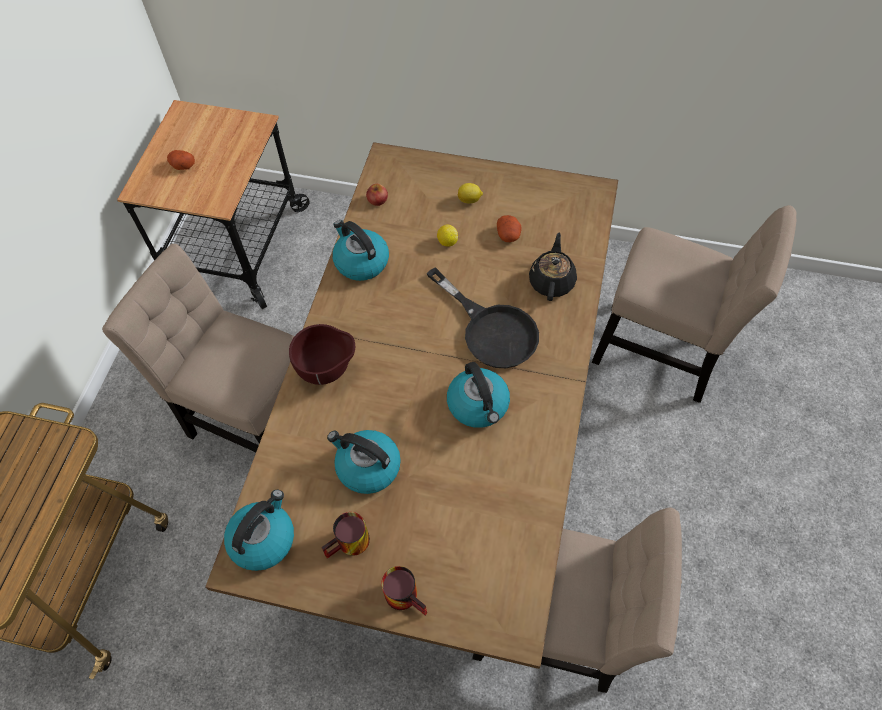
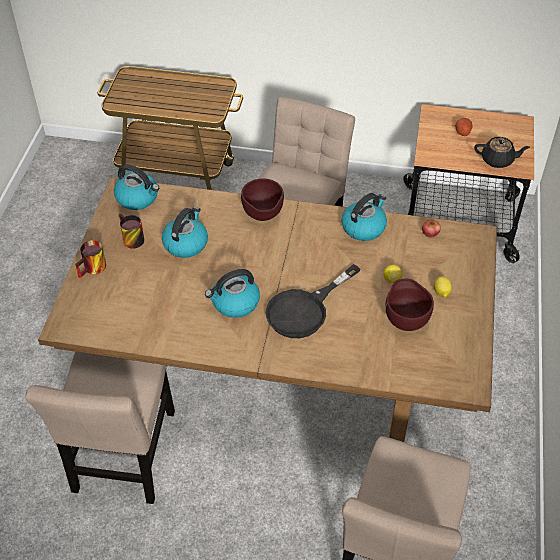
camera: 85 degrees right, 10 degrees down
(508, 235) = (405, 320): potato -> brown bowl
(552, 281) = (358, 351): black teapot -> black teapot (498, 160)

